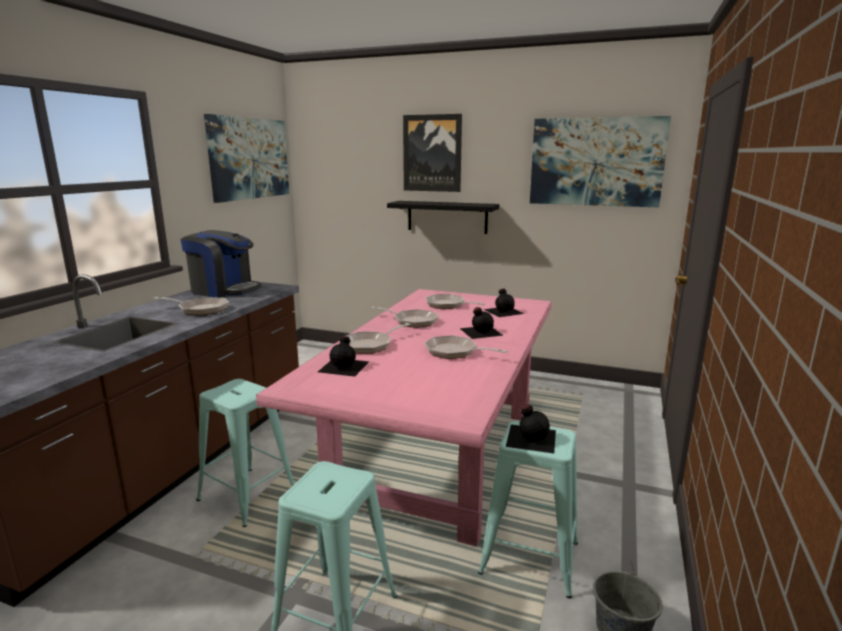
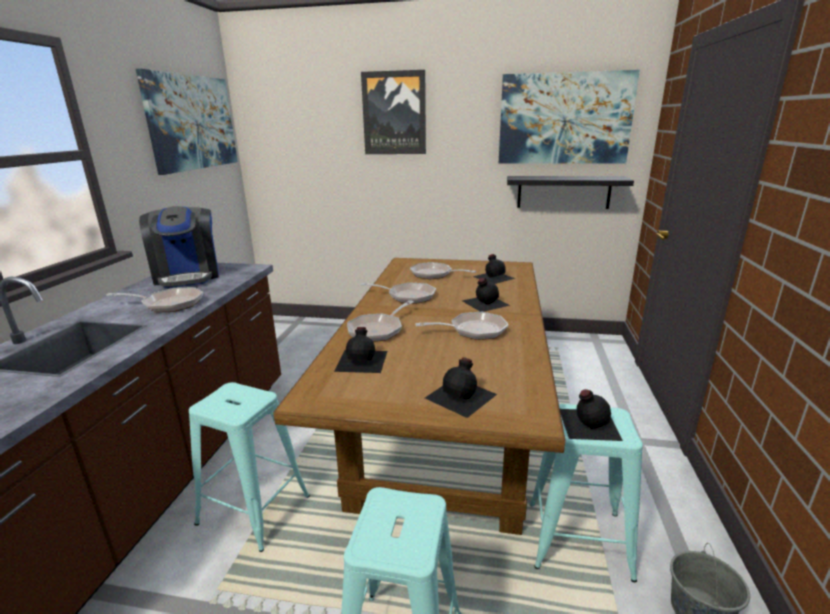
camera: 10 degrees left, 5 degrees up
(224, 290) = (188, 276): coffee machine -> coffee machine turned 60 degrees clockwise
(413, 398) = (462, 396): none -> black bottle
(438, 456) = (445, 432): pink dining table -> brown dining table
(447, 217) = (412, 180): black shelf -> black shelf (563, 192)
(455, 352) = (473, 330): frying pan -> frying pan turned 150 degrees clockwise

